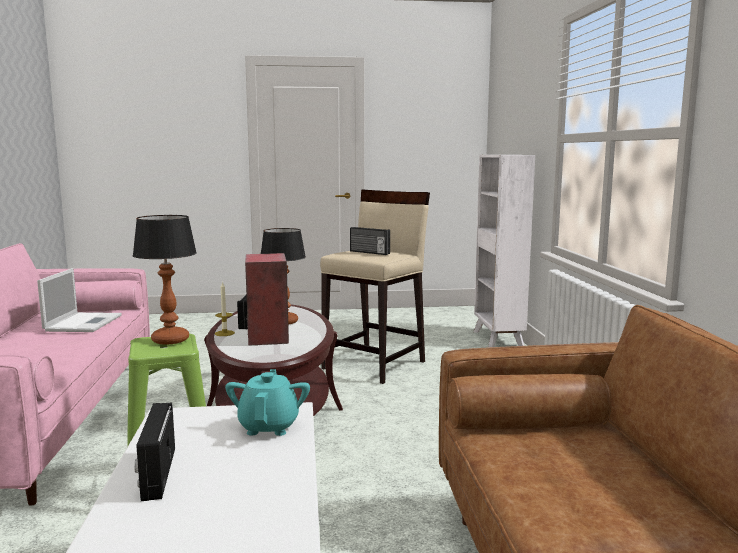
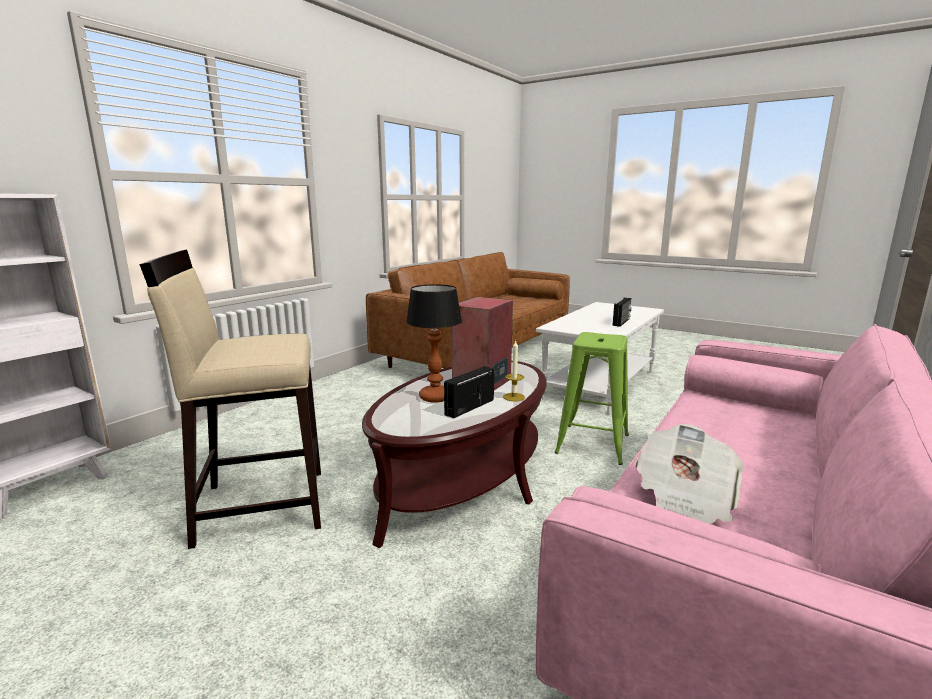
camera: 140 degrees left, 5 degrees up
(84, 323) = (684, 499): laptop -> newspaper
(170, 340) = (594, 340): table lamp -> none
(269, 426) = (567, 324): turquoise teapot -> none
(369, 252) = (260, 343): radio -> none

